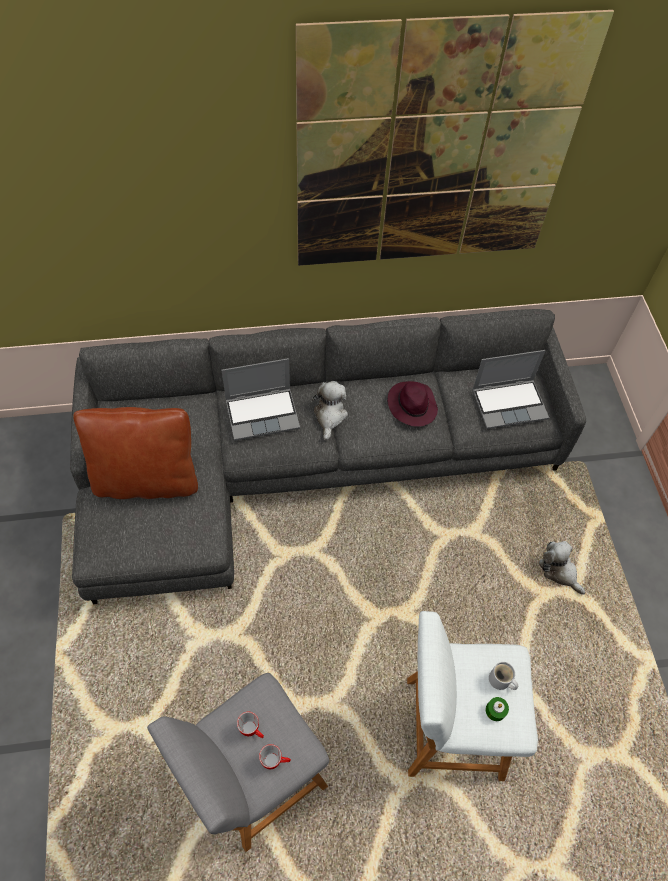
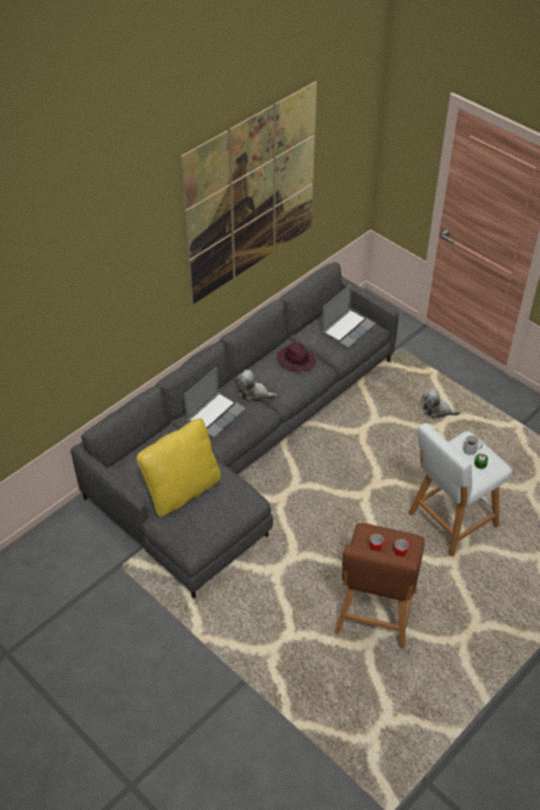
camera: 35 degrees left, 10 degrees down
(147, 480) = (182, 490): brown pillow -> yellow pillow
(253, 779) = (375, 615): grey stool -> brown stool
(329, 416) = (254, 394): plush toy -> plush toy turned 45 degrees counterclockwise

